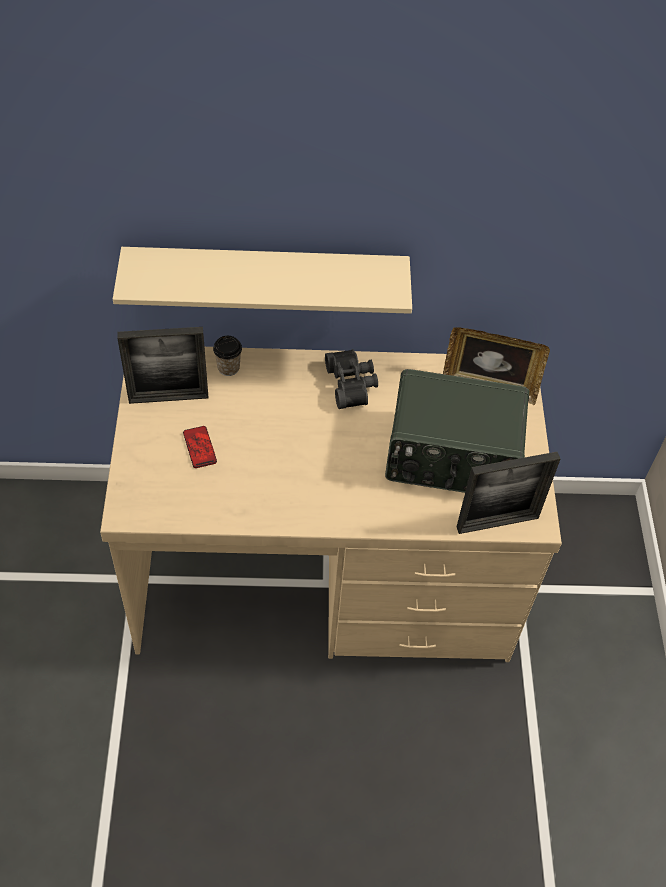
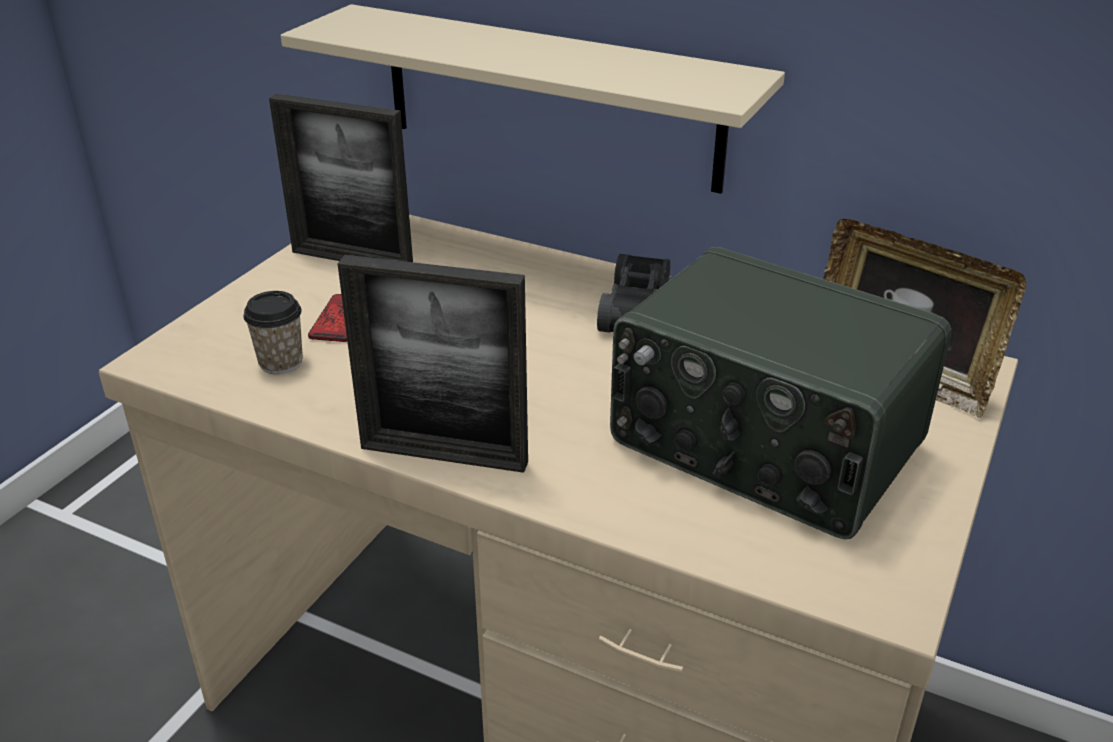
camera: 30 degrees right, 20 degrees down
(228, 368) = (467, 251): cup -> cup (281, 363)
(497, 522) = (798, 571): picture frame -> picture frame (444, 455)

